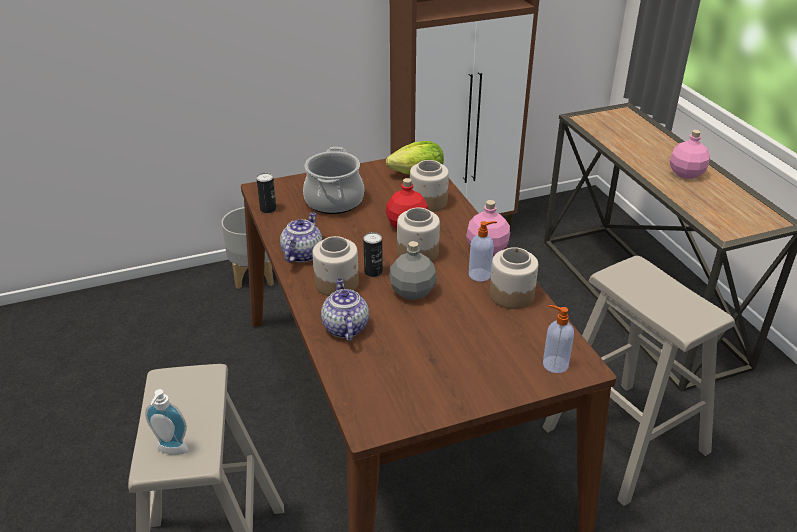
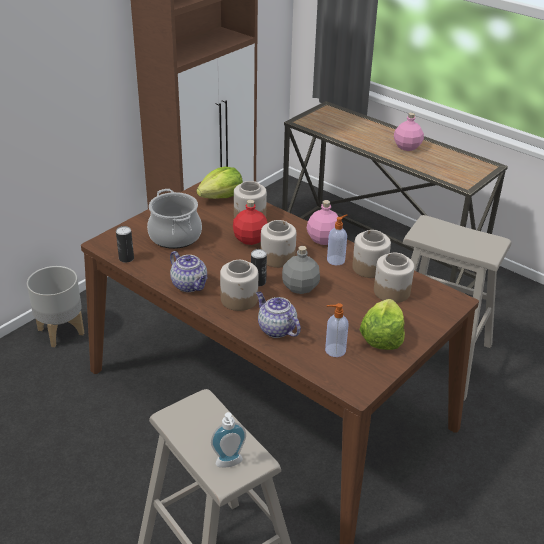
camera: 30 degrees left, 0 degrees up
(302, 254) = (190, 285): teapot -> teapot turned 150 degrees clockwise
(453, 378) = (381, 337): none -> lettuce
(513, 330) = (391, 291): none -> jar
(554, 364) = (436, 305): soap dispenser -> soap dispenser (334, 350)

